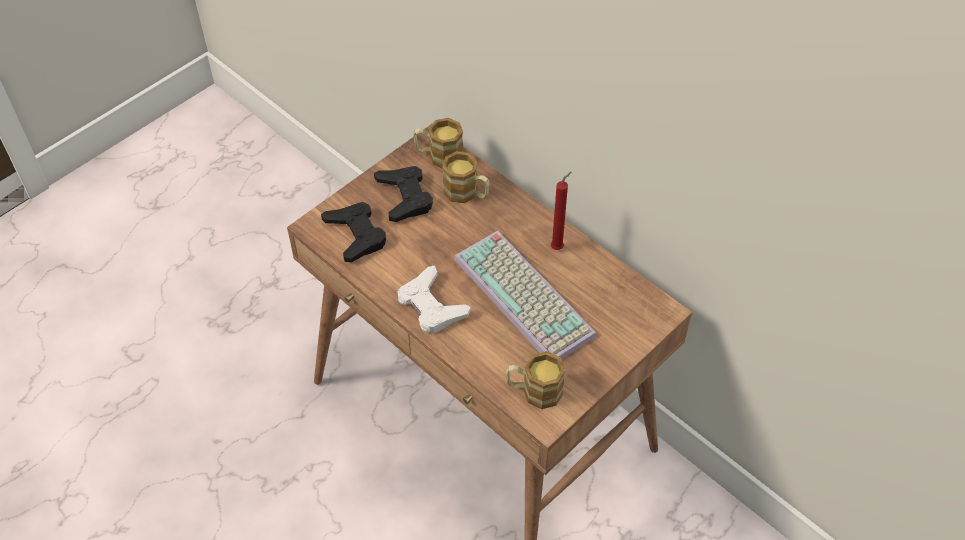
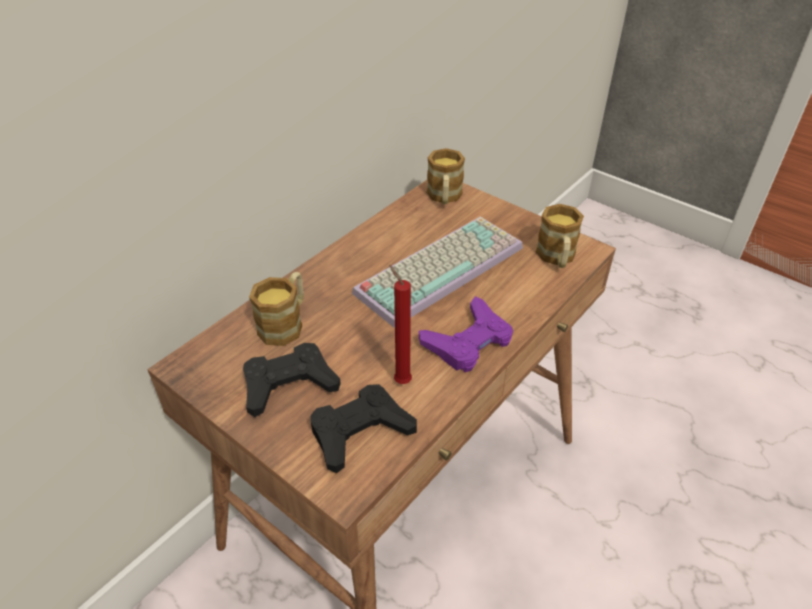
camera: 95 degrees left, 10 degrees down
(431, 306) = (468, 342): white game controller -> purple game controller
(439, 156) = (214, 355): mug -> mug (444, 197)
(558, 247) = (368, 248): red candle -> red candle (400, 380)

